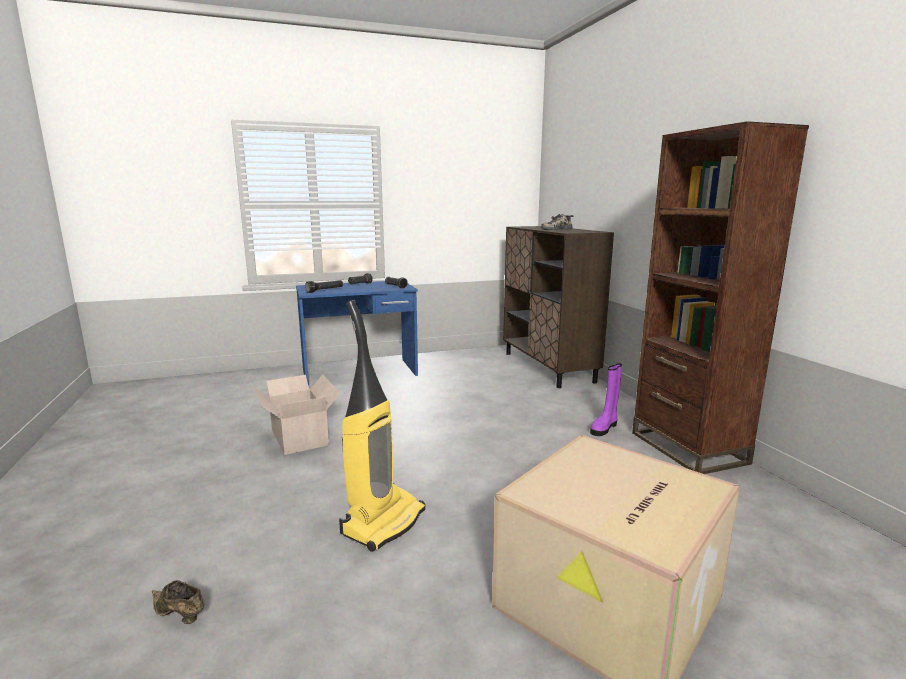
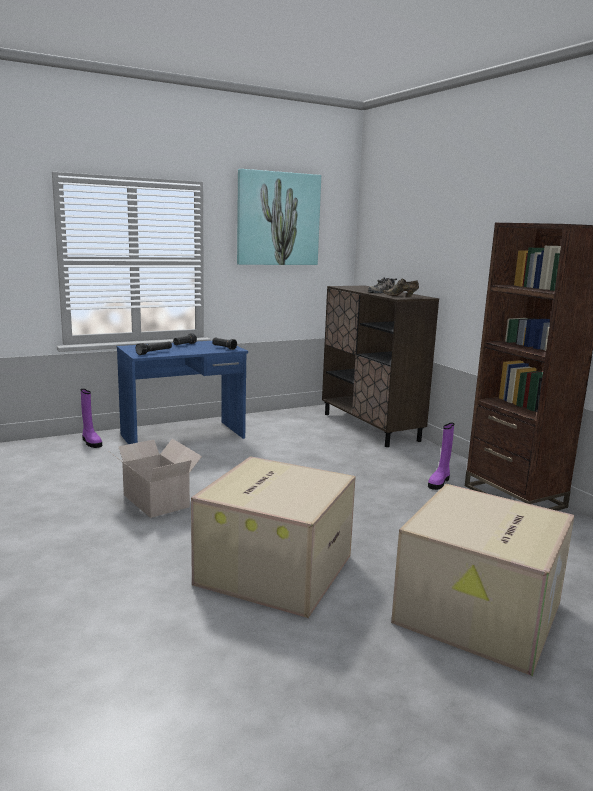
camera: 10 degrees left, 0 degrees up
(179, 614) = (134, 647): brown shoe -> brown shoe (401, 296)
(272, 376) = (91, 442): none -> purple boot
(383, 521) = (274, 568): vacuum cleaner -> cardboard box
(457, 162) = (278, 219): none -> picture

